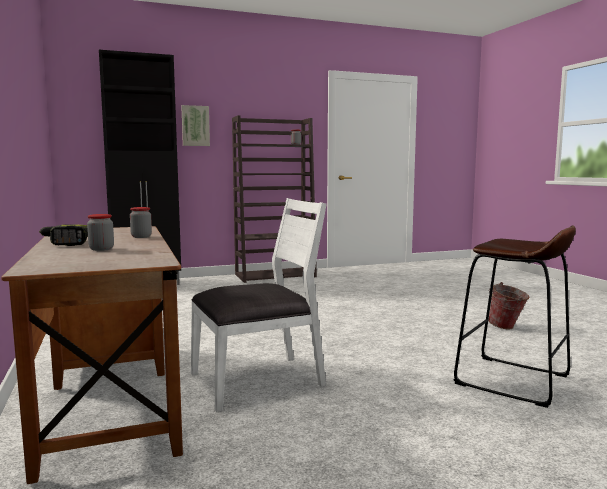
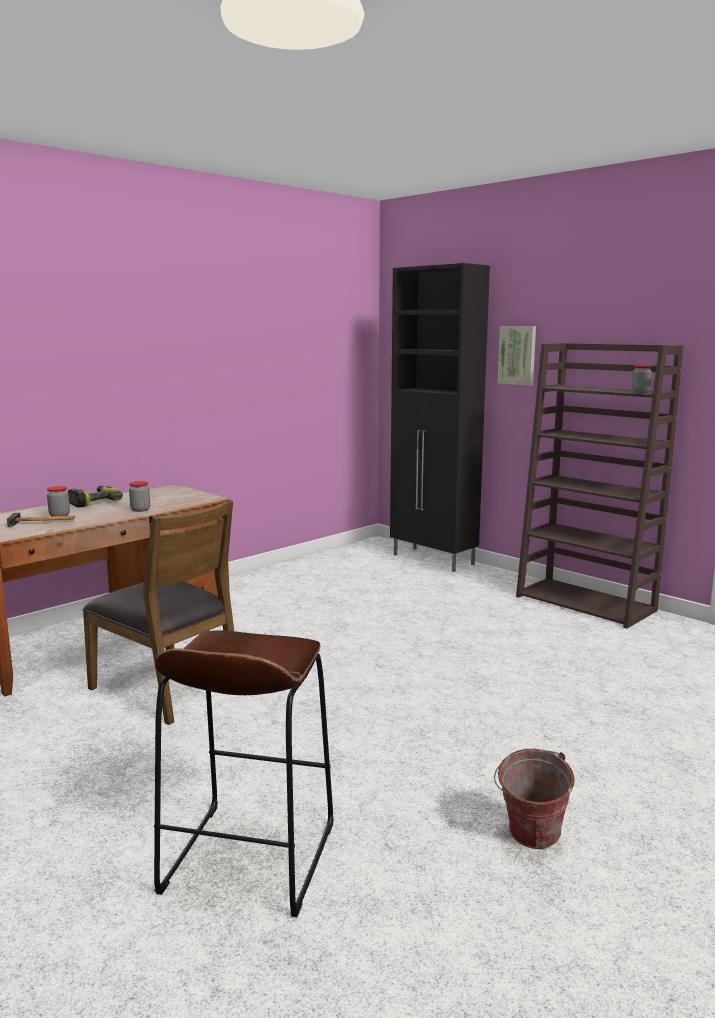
camera: 65 degrees right, 5 degrees up
(121, 252) = (42, 522): none -> hammer
(258, 380) = (167, 688): white chair -> brown chair

